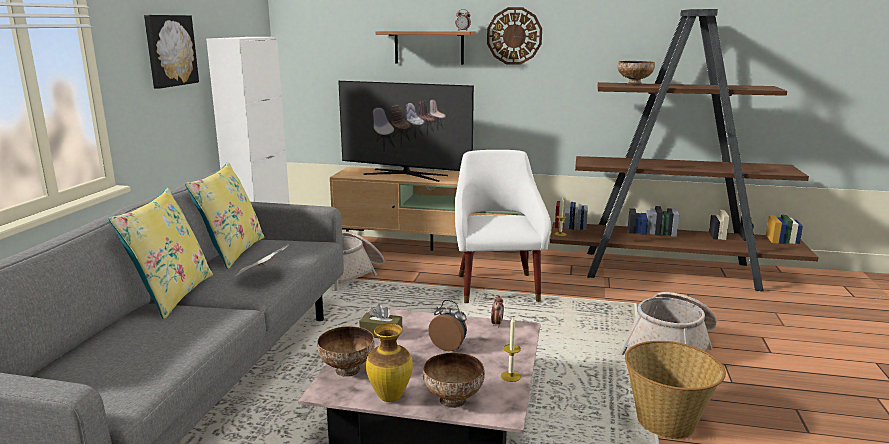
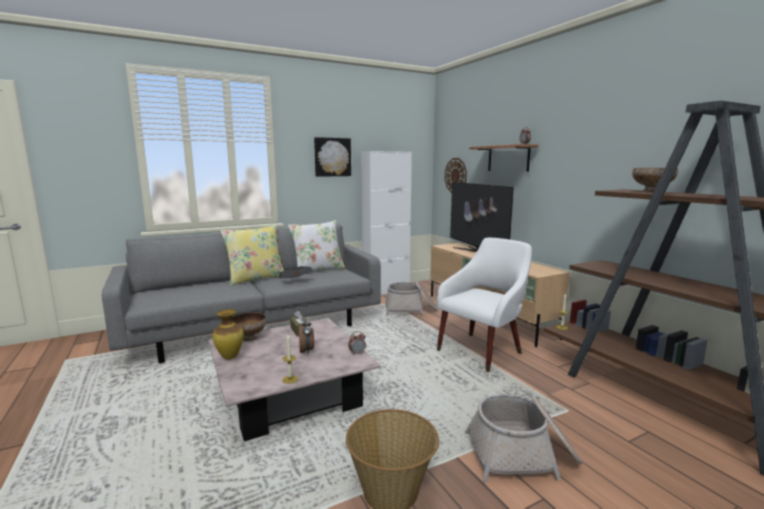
camera: 50 degrees right, 5 degrees down
(232, 252) = (318, 270): yellow pillow -> white pillow
(453, 401) = (242, 373): bowl -> none
(514, 36) = (565, 147): wall clock -> wall clock (455, 175)

